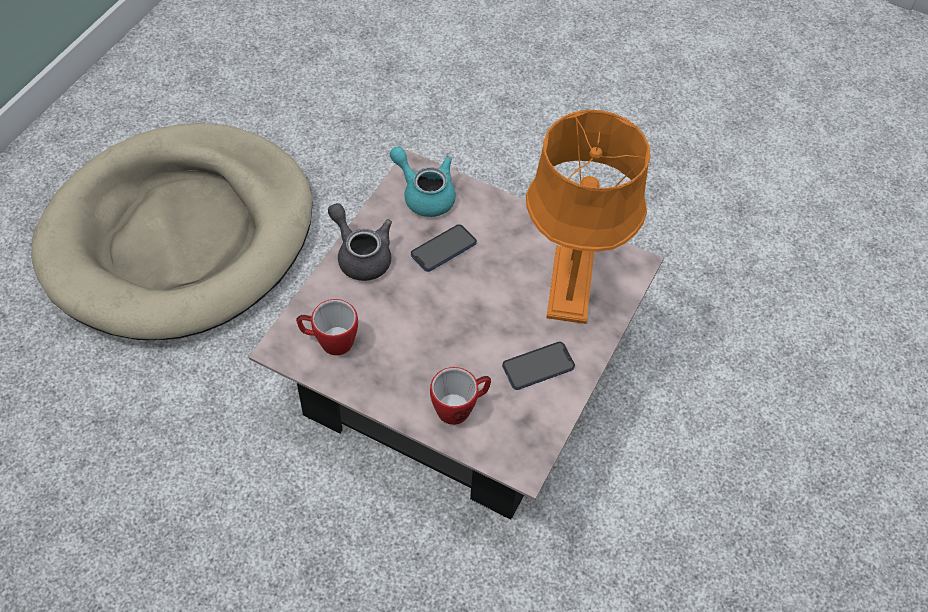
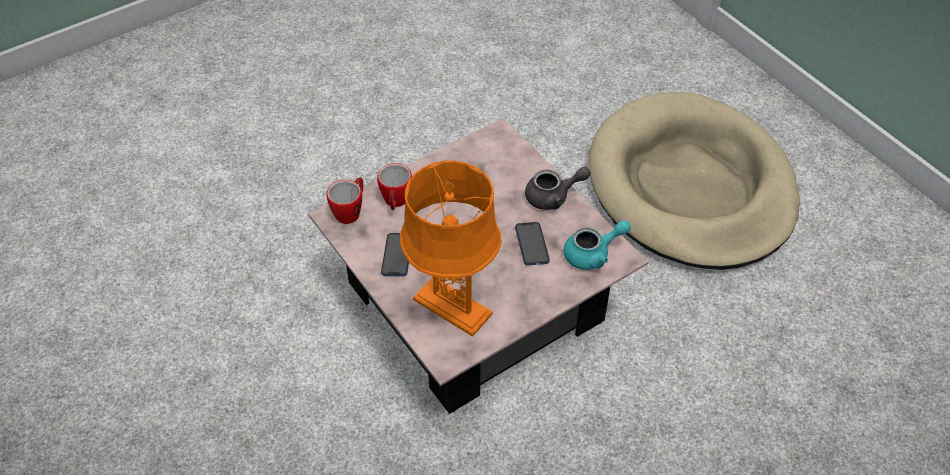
camera: 120 degrees right, 5 degrees down
(329, 341) = (489, 157): mug -> mug (350, 211)

